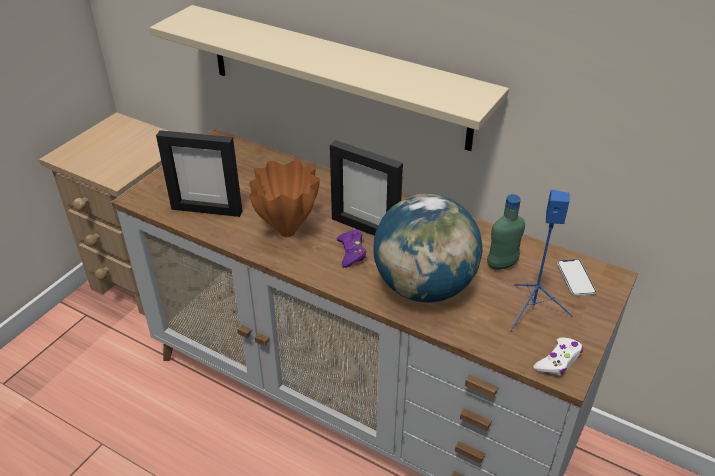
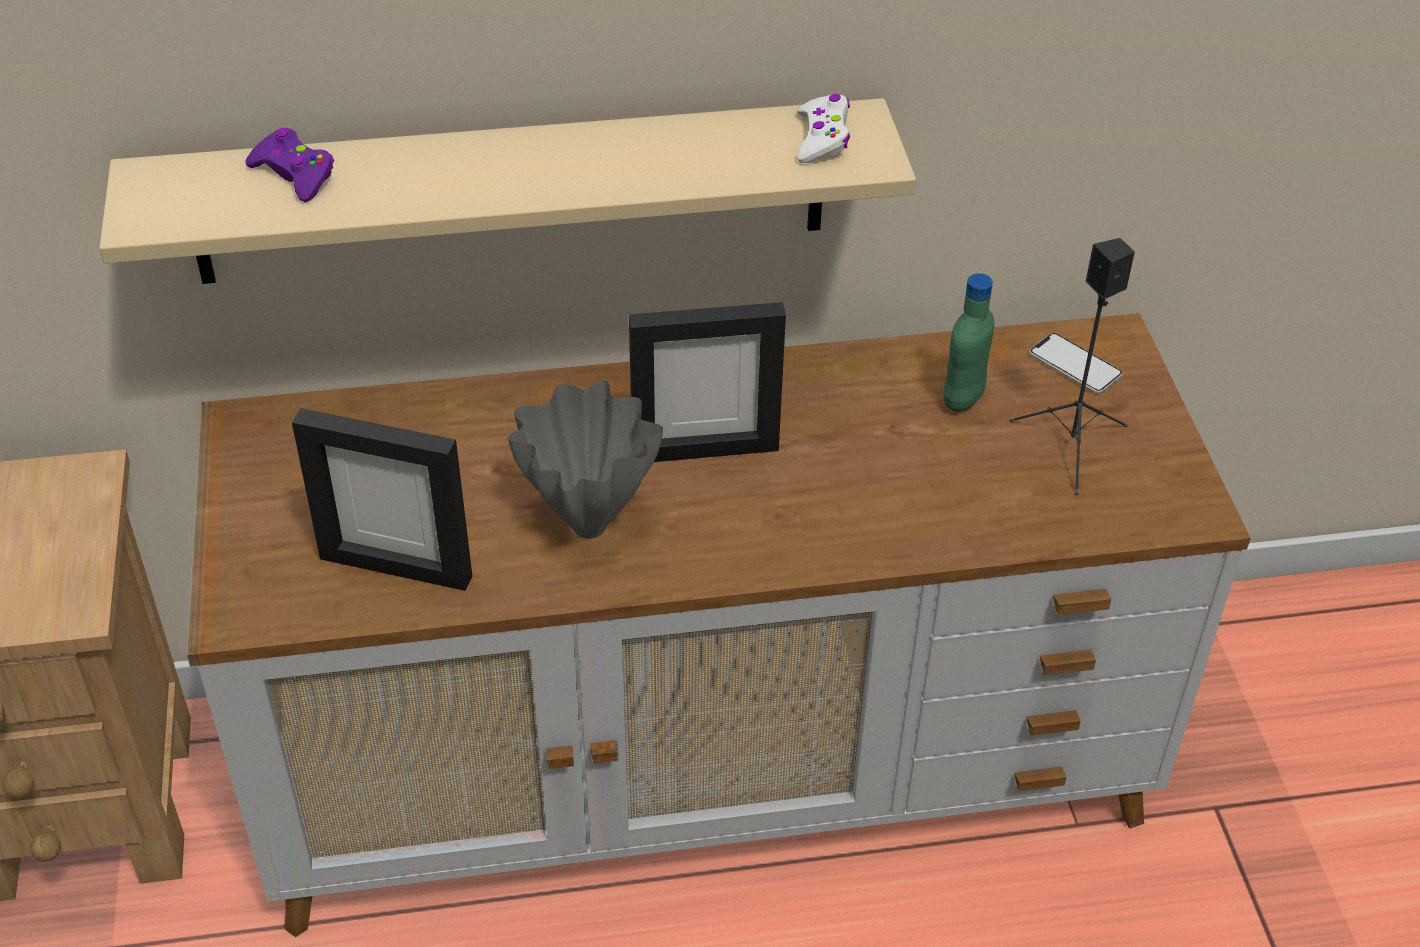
camera: 40 degrees left, 5 degrees up
(207, 209) = (397, 565): picture frame -> picture frame turned 45 degrees clockwise
(288, 231) = (590, 524): orange vase -> grey vase
(351, 252) = (731, 502): purple game controller -> purple game controller (294, 174)
(424, 287) = (897, 496): globe -> none
(532, 311) = (1071, 447): blue speaker -> black speaker
(558, 361) = (1173, 501): white game controller -> white game controller (822, 138)

